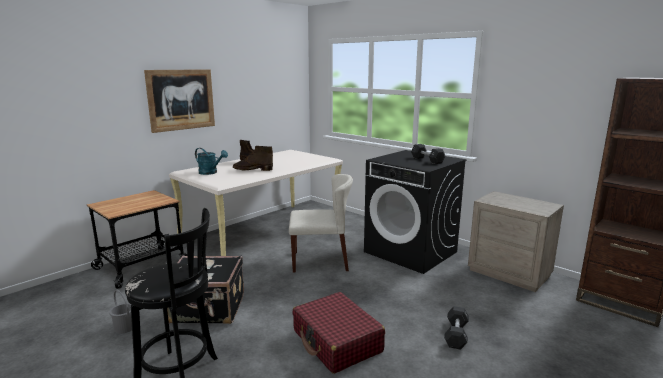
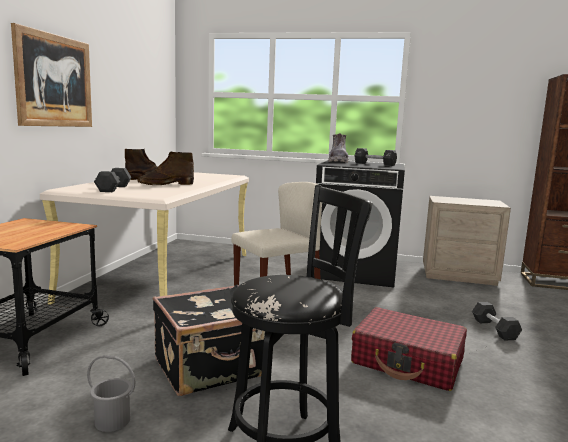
camera: 30 degrees left, 5 degrees down
(211, 173) = (113, 189): turquoise watering can -> black dumbbell
(402, 154) = (338, 162): none -> grey boot

